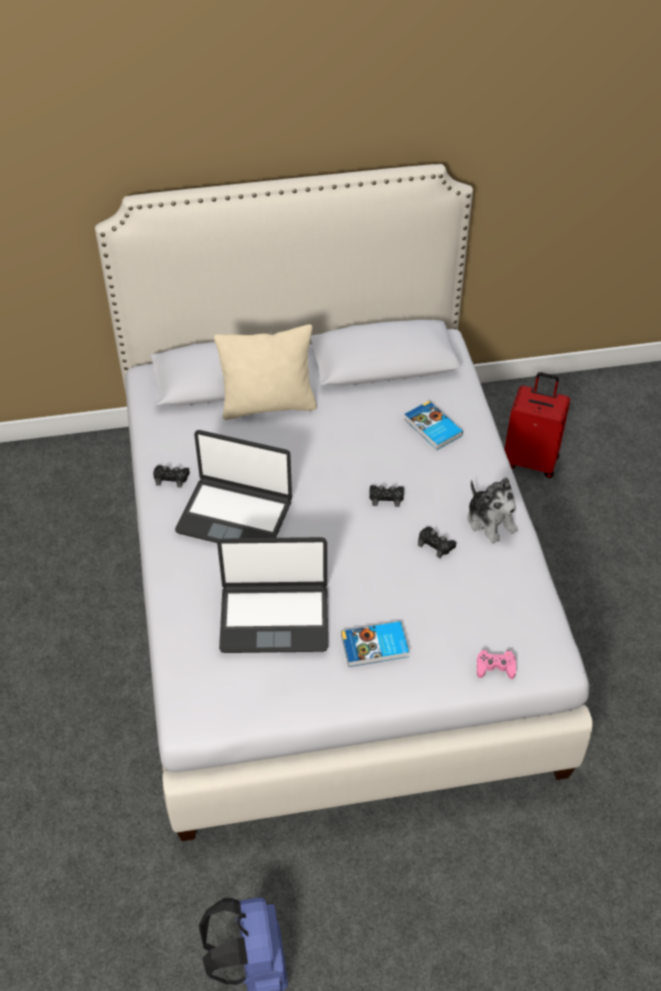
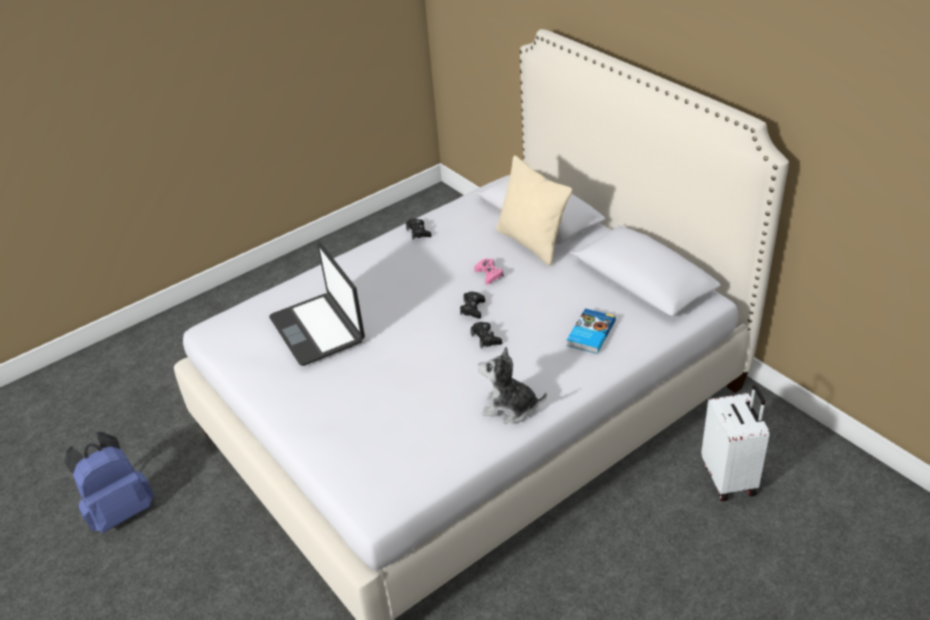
camera: 65 degrees right, 10 degrees down
(235, 516) = (404, 273): laptop -> none
(375, 647) = (324, 392): book -> none
(436, 545) = (456, 385): black game controller -> black game controller (472, 308)
(490, 521) = (510, 408): plush toy -> plush toy turned 75 degrees clockwise
(495, 667) = (345, 470): pink game controller -> pink game controller (489, 274)
(531, 460) = (730, 478): red suitcase -> white suitcase

